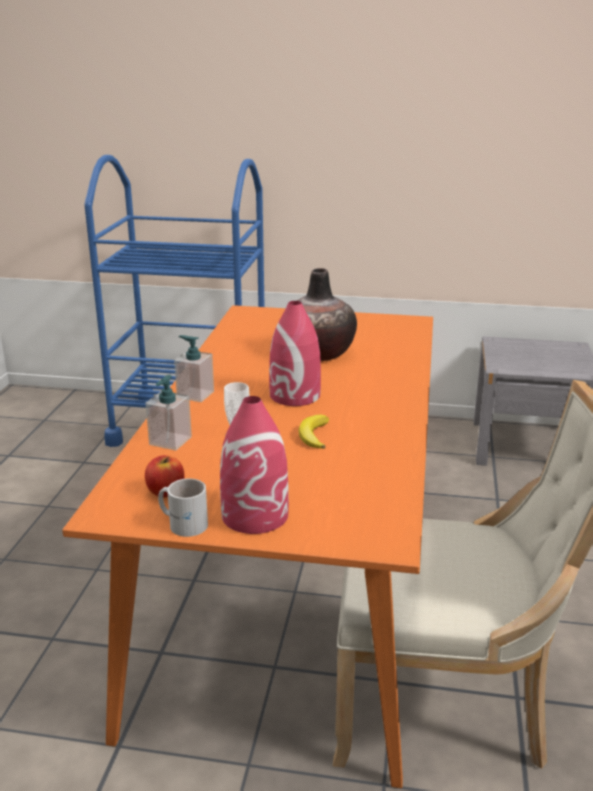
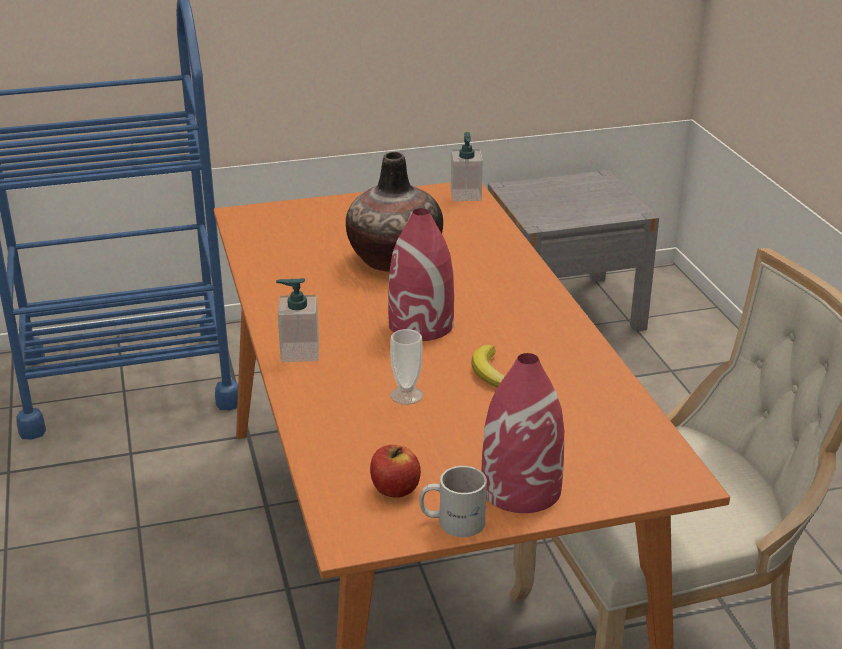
camera: 25 degrees left, 5 degrees up
(170, 441) = (333, 423): soap dispenser -> soap dispenser (466, 195)

